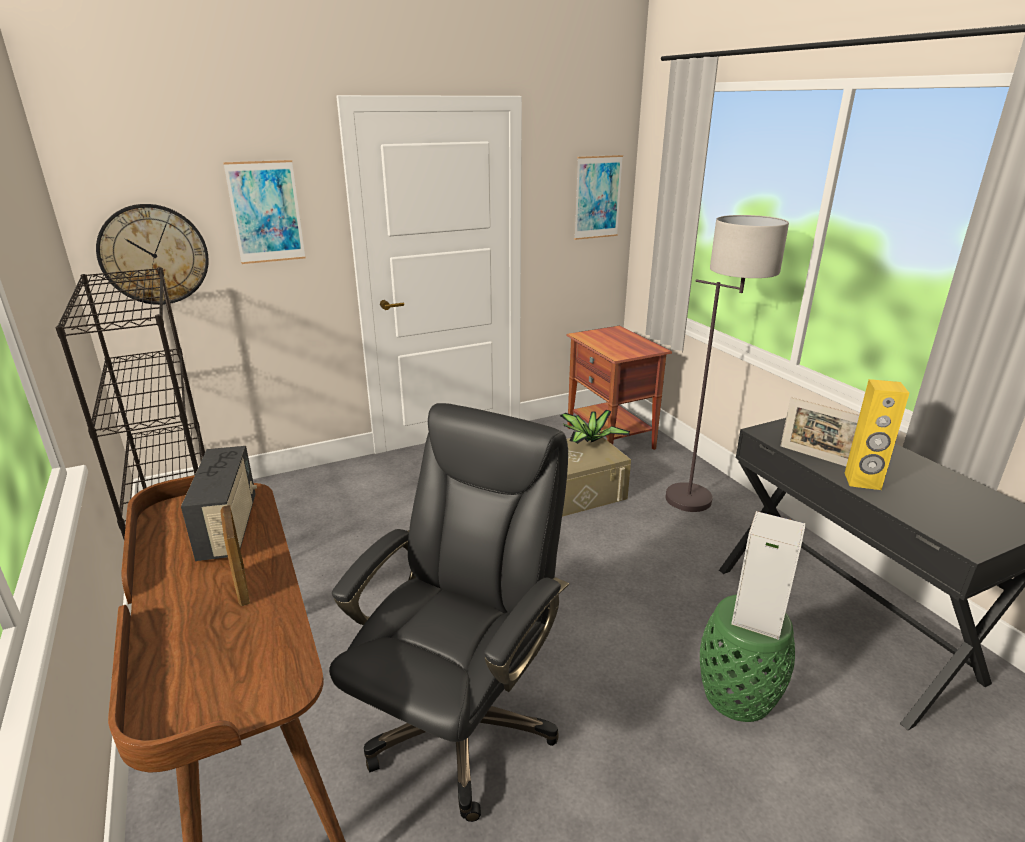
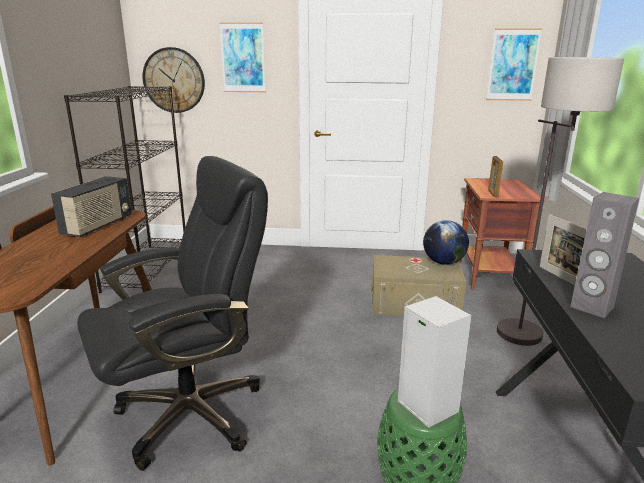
camera: 30 degrees right, 5 degrees down
(242, 587) = (62, 251): picture frame -> picture frame (492, 194)
(589, 441) = (443, 262): potted plant -> globe
(862, 481) = (591, 307): yellow speaker -> grey speaker

